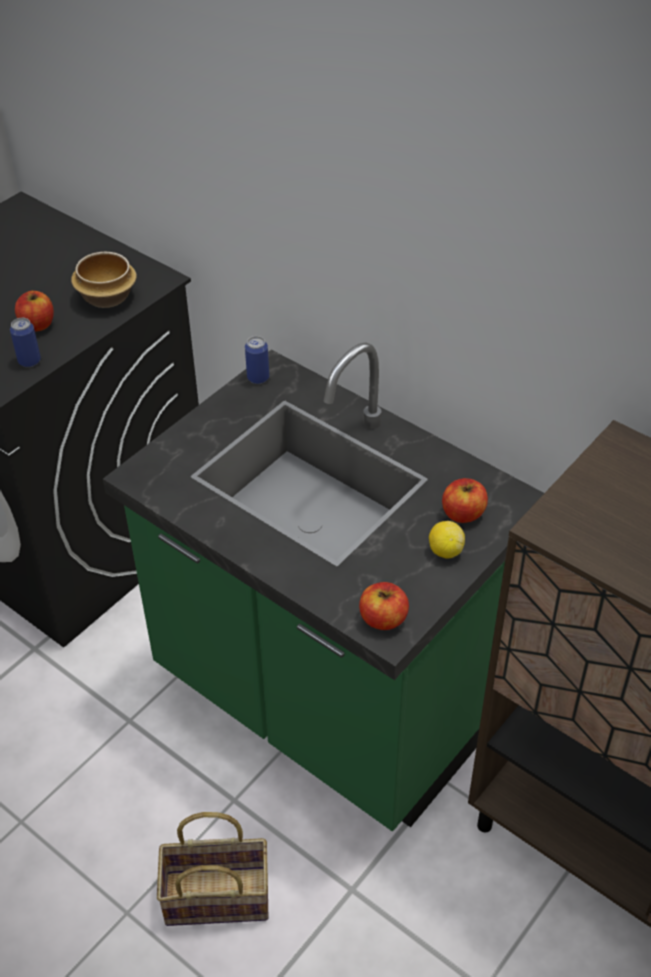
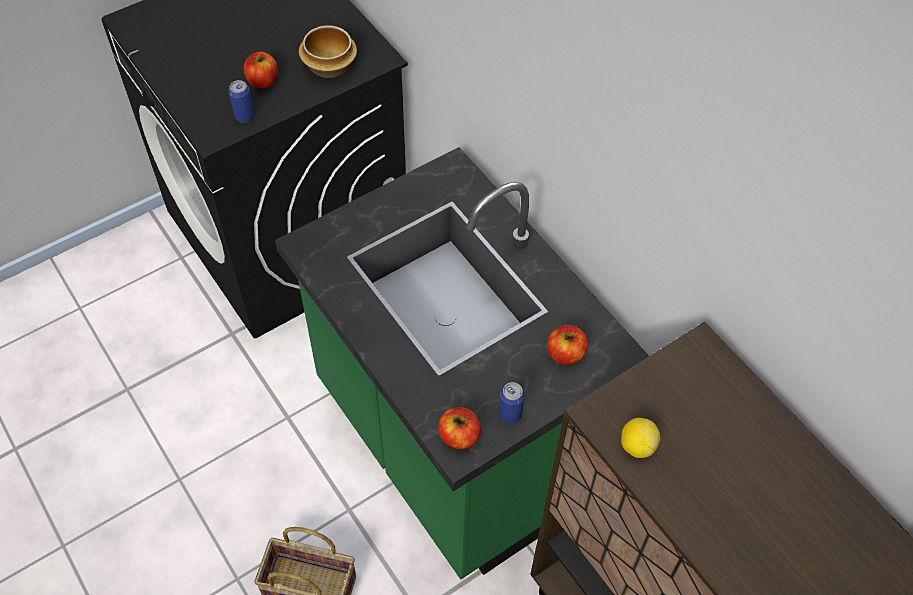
camera: 15 degrees right, 10 degrees up
(258, 378) = (437, 173): can -> can (510, 414)
(445, 551) = (536, 386): lemon -> lemon (637, 446)

